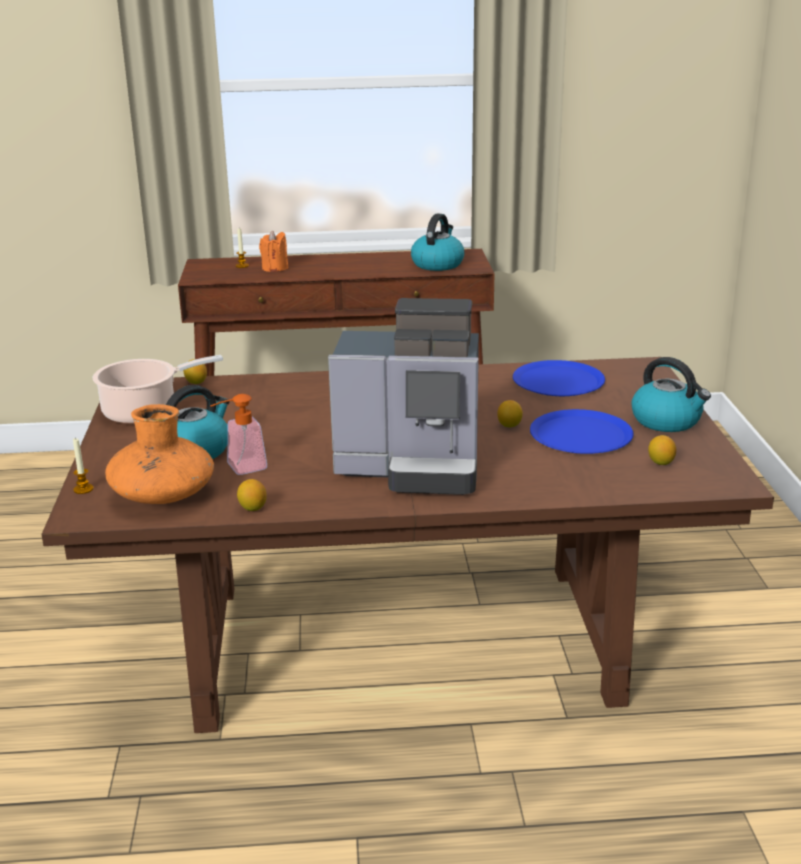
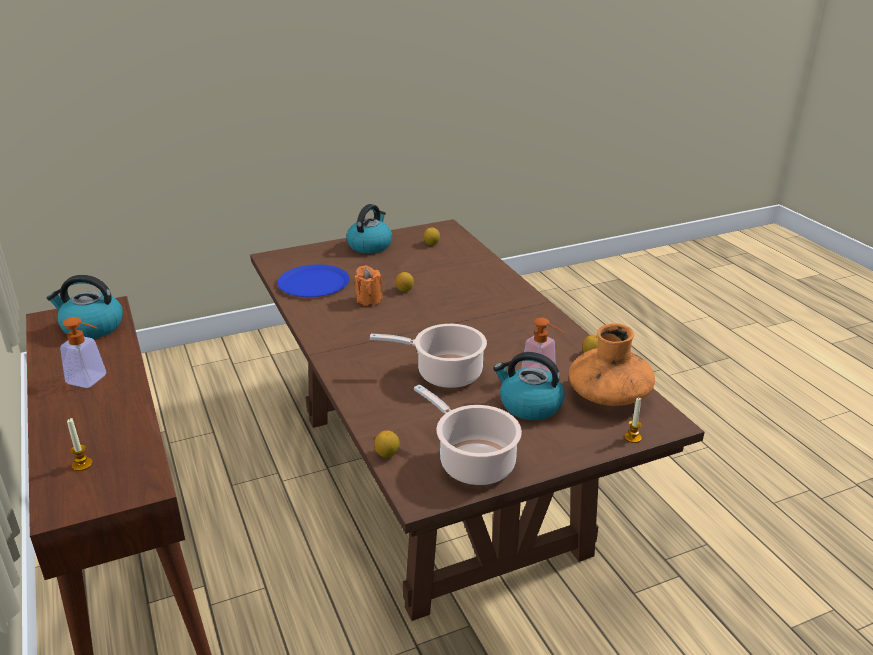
camera: 110 degrees left, 5 degrees up
(275, 268) = (99, 432): orange candle -> orange candle (368, 300)
(295, 420) = (444, 373): none -> cooking pot
(348, 266) = (92, 380): none -> soap dispenser
(413, 468) = (491, 311): coffee machine -> none
(580, 434) = (405, 267): blue plate -> none

